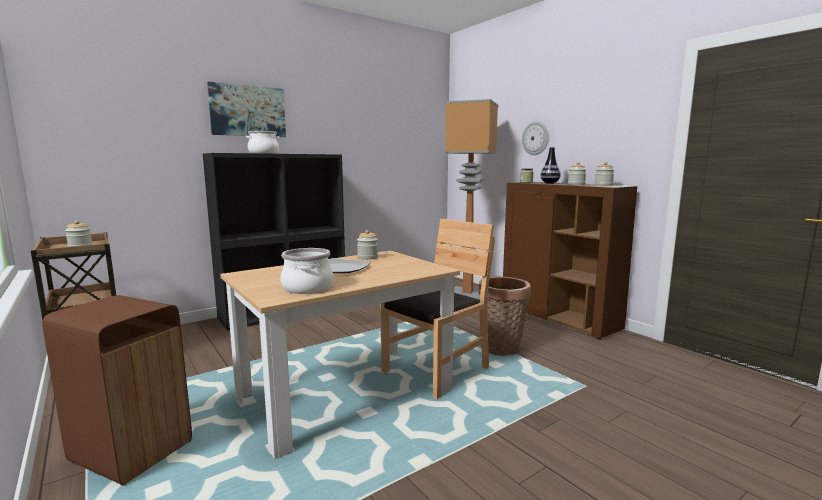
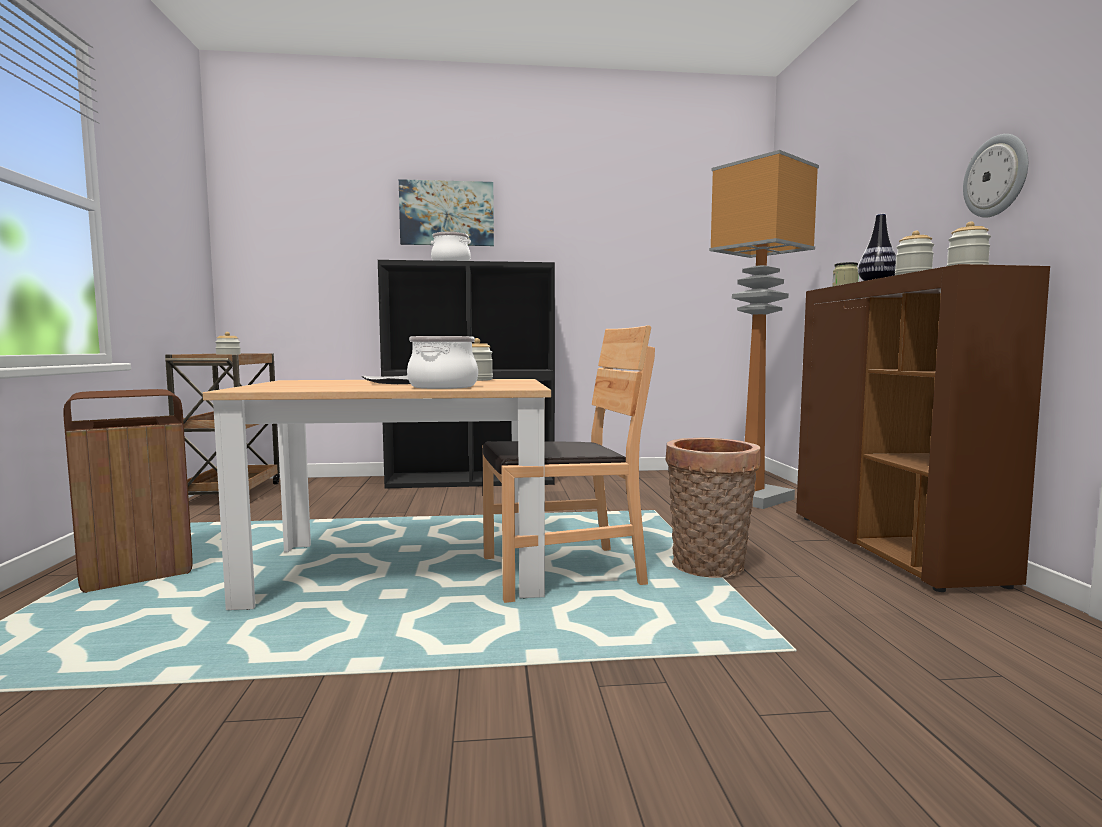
camera: 30 degrees right, 5 degrees down
(307, 288) = (305, 387): cooking pot -> cooking pot (442, 387)
(535, 138) = (881, 212): wall clock -> wall clock (996, 176)

